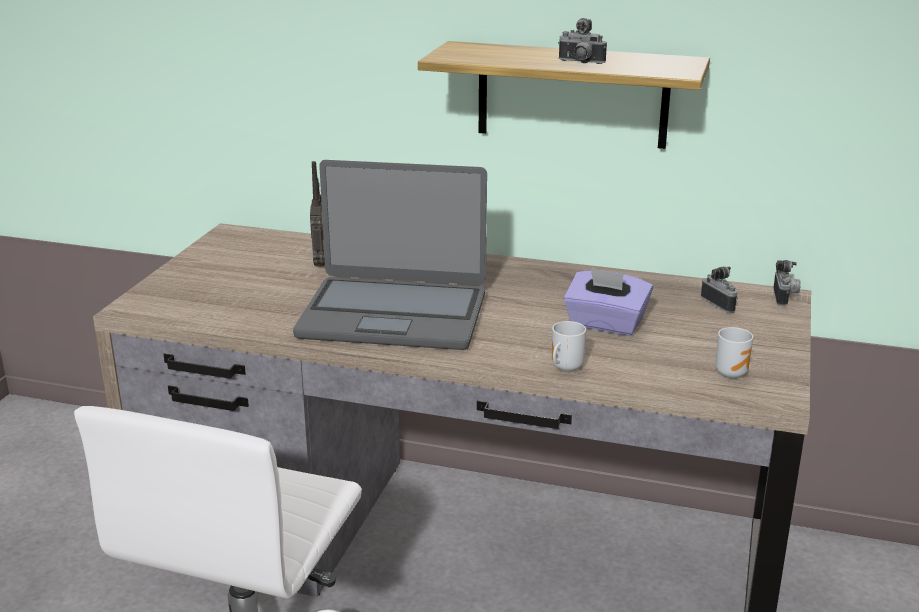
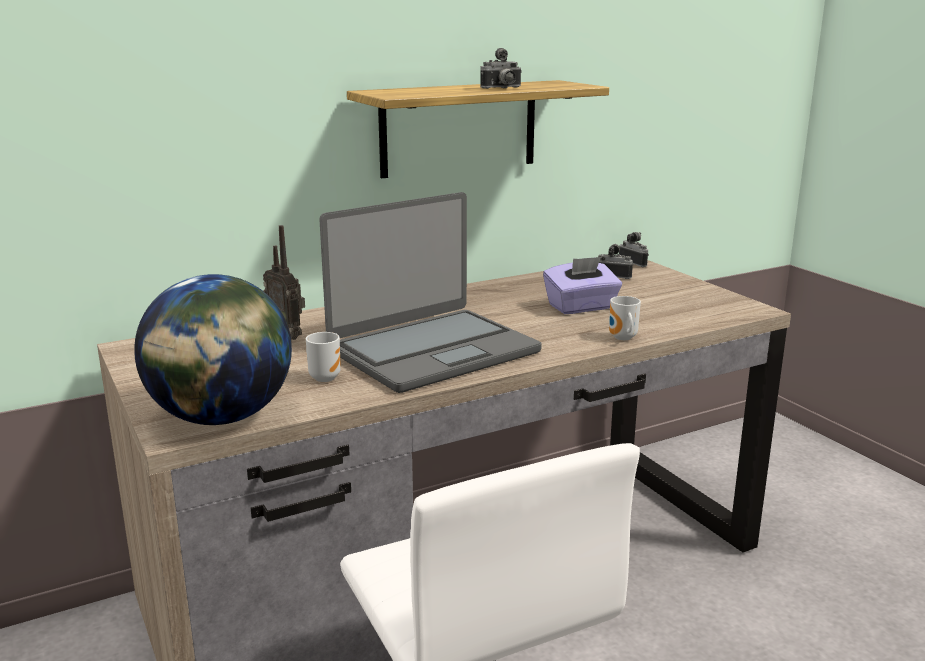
camera: 45 degrees left, 5 degrees down
(172, 308) = (221, 417): none -> globe
(731, 373) = (707, 307): mug -> mug (324, 377)

